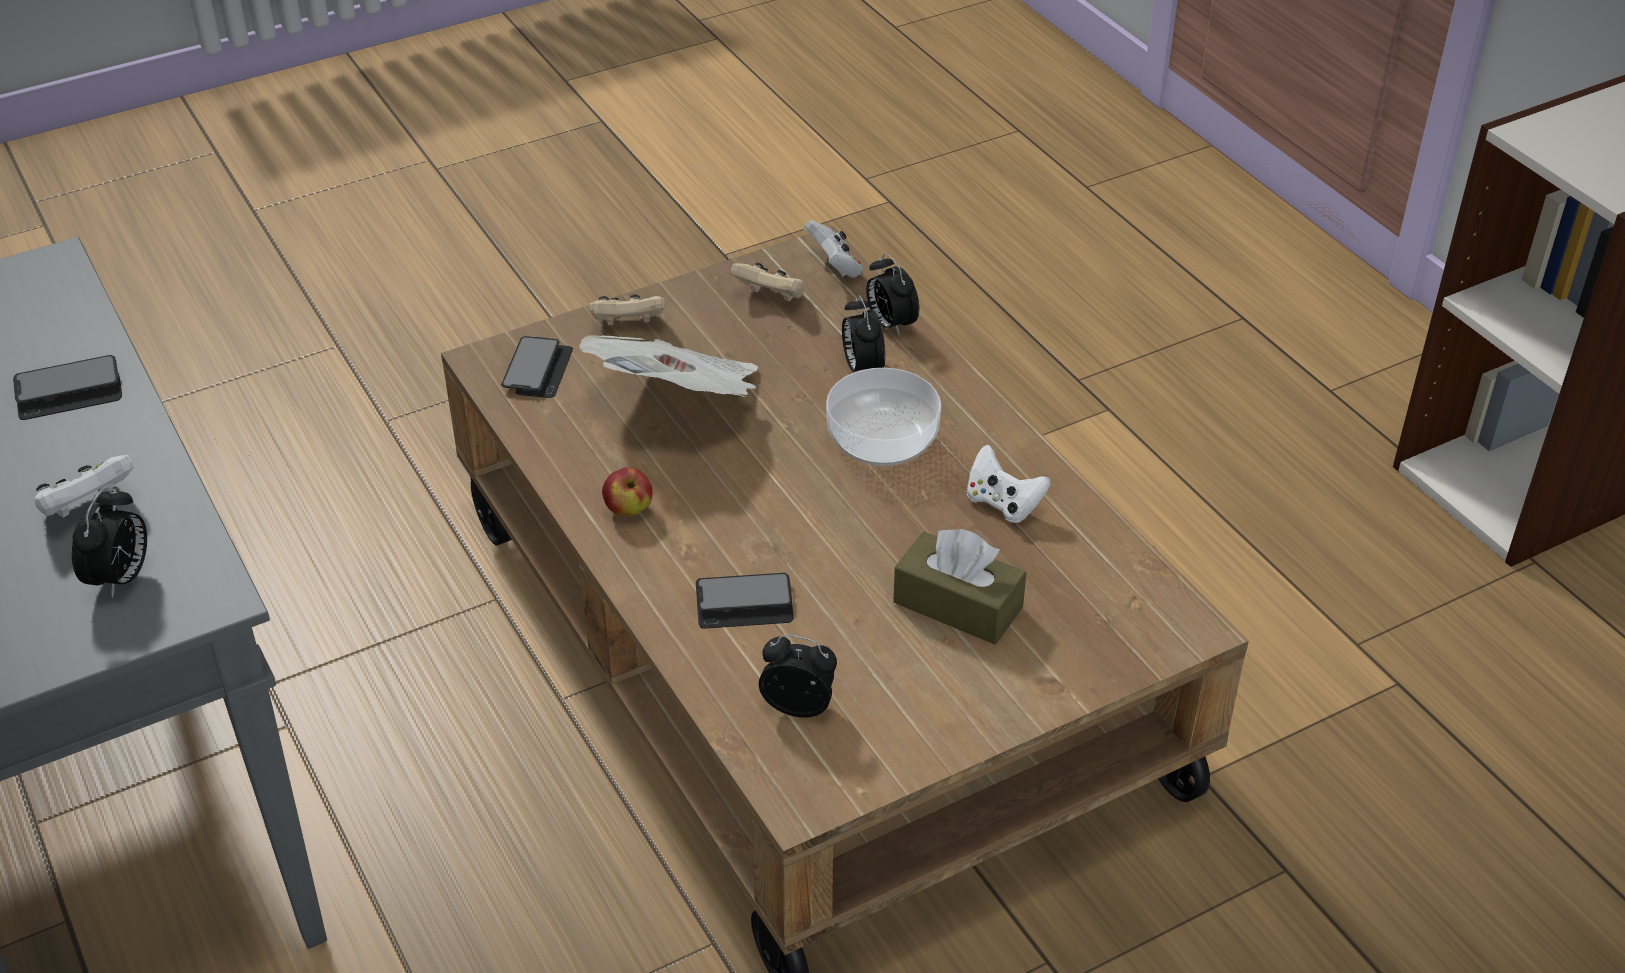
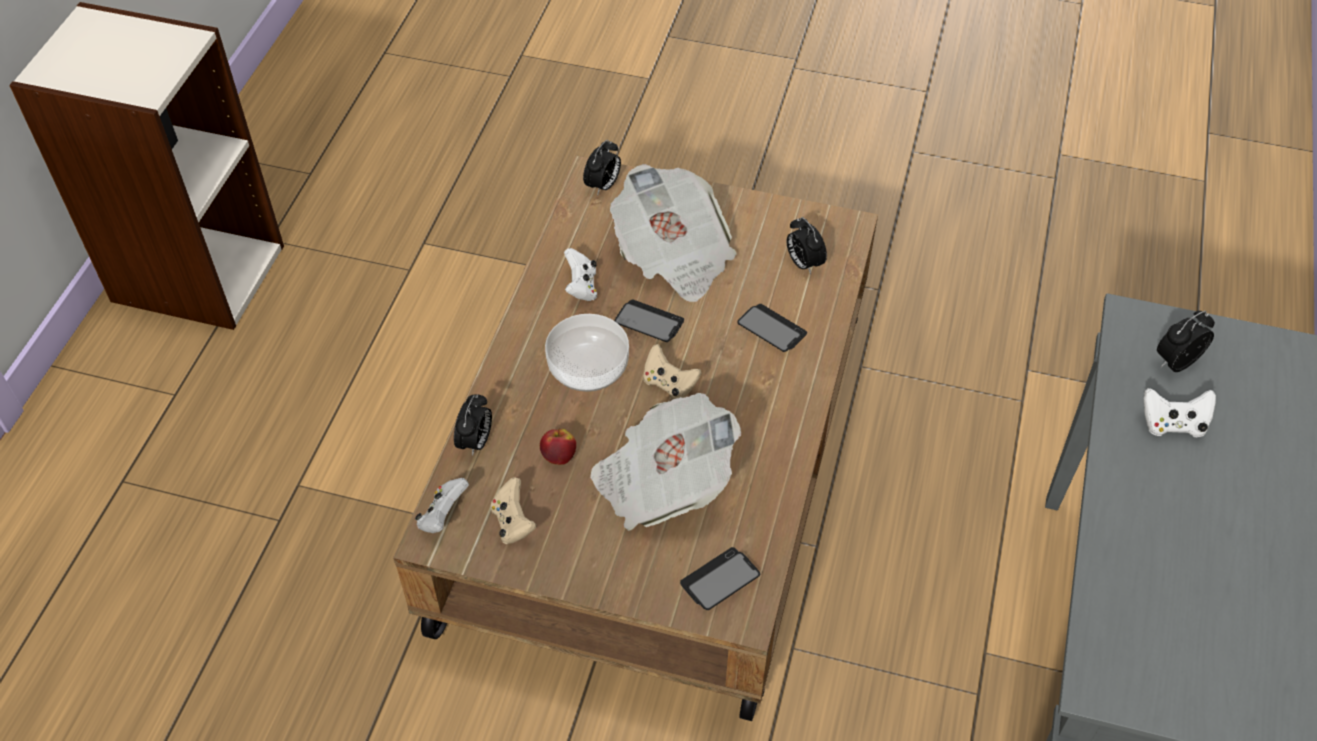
camera: 135 degrees left, 10 degrees up
(69, 391) = (1143, 533): phone -> phone (649, 322)
(628, 325) = (624, 573): beige game controller -> beige game controller (669, 384)
(628, 510) = (772, 427): apple -> apple (559, 456)
(862, 368) = (534, 423): alarm clock -> alarm clock (603, 186)
(958, 605) = (673, 256): brown tissue box -> newspaper

